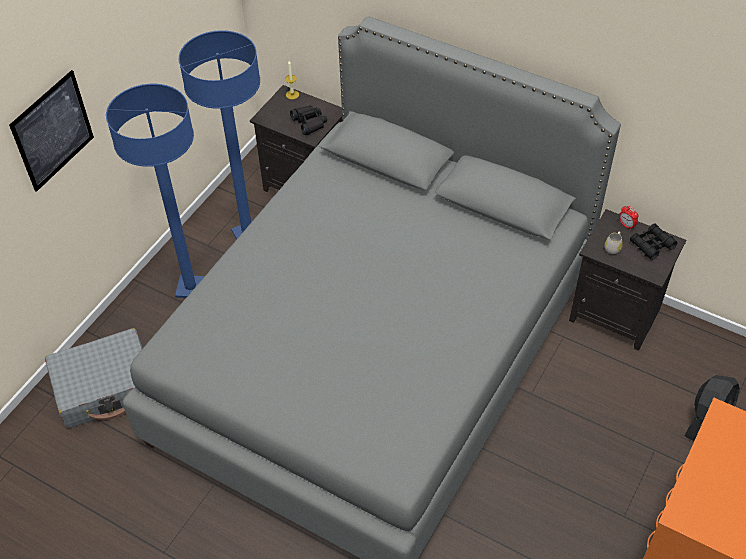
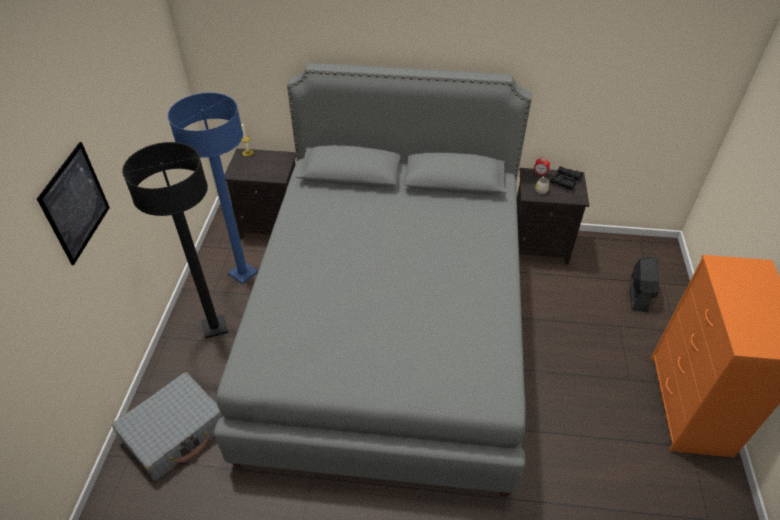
camera: 25 degrees left, 5 degrees down
(191, 288) = (214, 327): blue floor lamp -> black floor lamp
(309, 123) = (272, 168): black binoculars -> none

